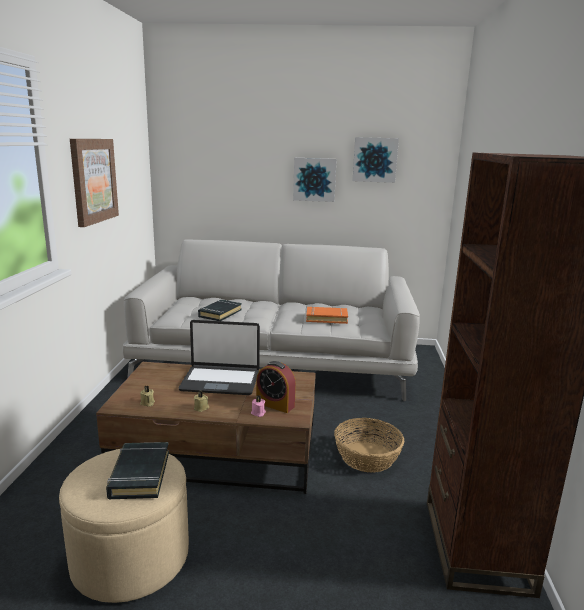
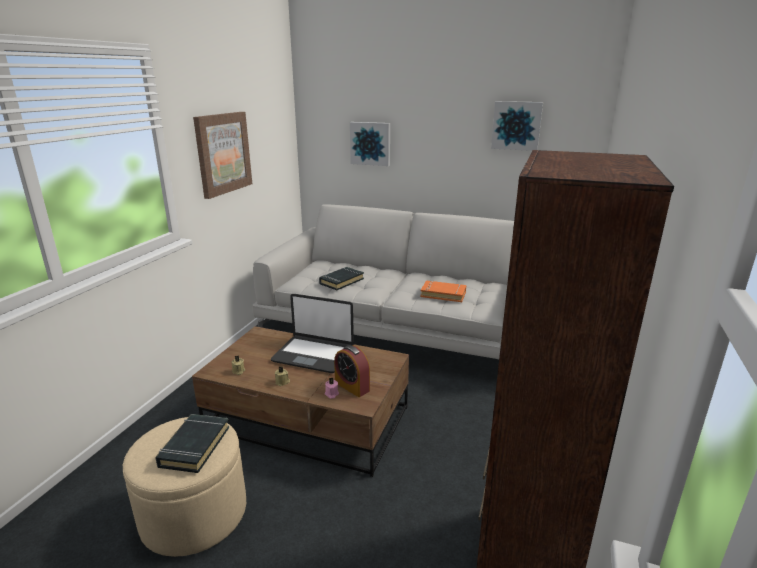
camera: 15 degrees right, 5 degrees up
(314, 179) = (452, 146): picture -> picture (370, 143)
(367, 457) = (449, 446): basket -> none

